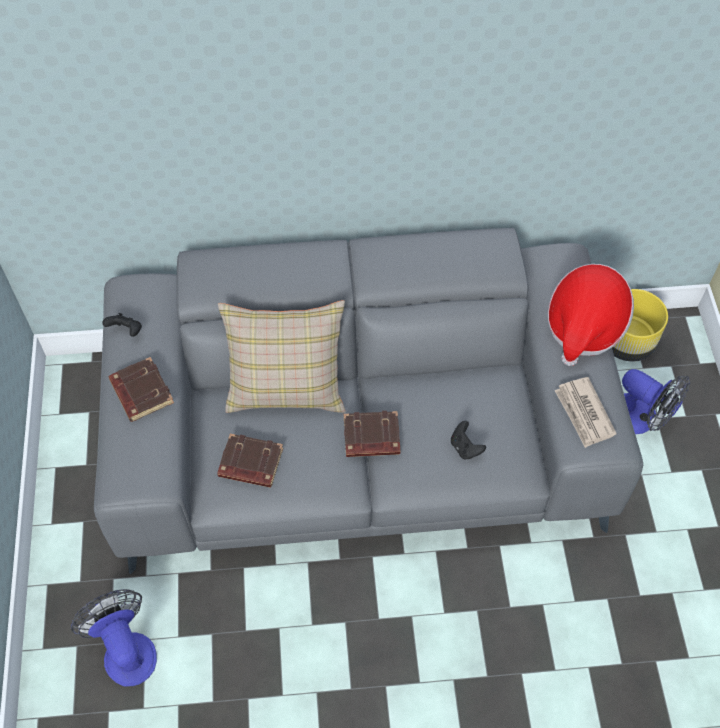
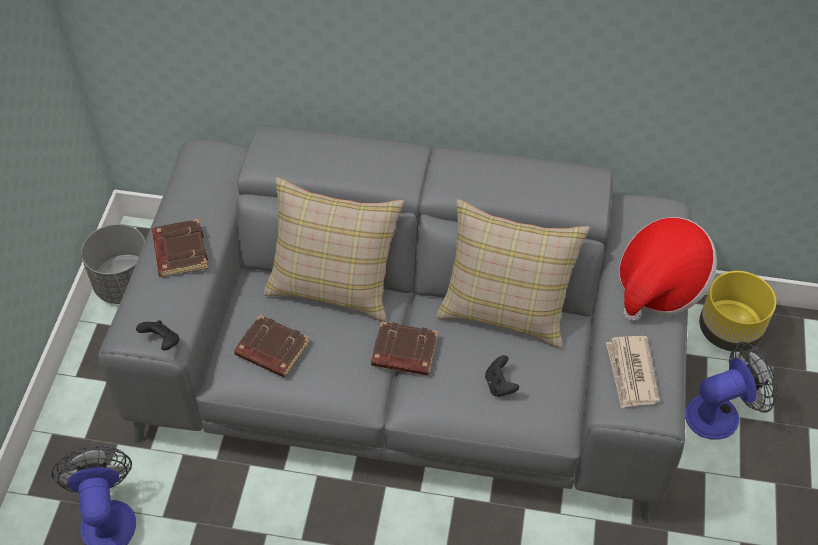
camera: 15 degrees right, 5 degrees down
(70, 424) = (125, 285): none -> grey planter
(126, 331) = (185, 191): black game controller -> black game controller (162, 342)
(448, 372) = (506, 306): none -> beige pillow
(640, 419) = (721, 413): fan -> fan turned 75 degrees counterclockwise

